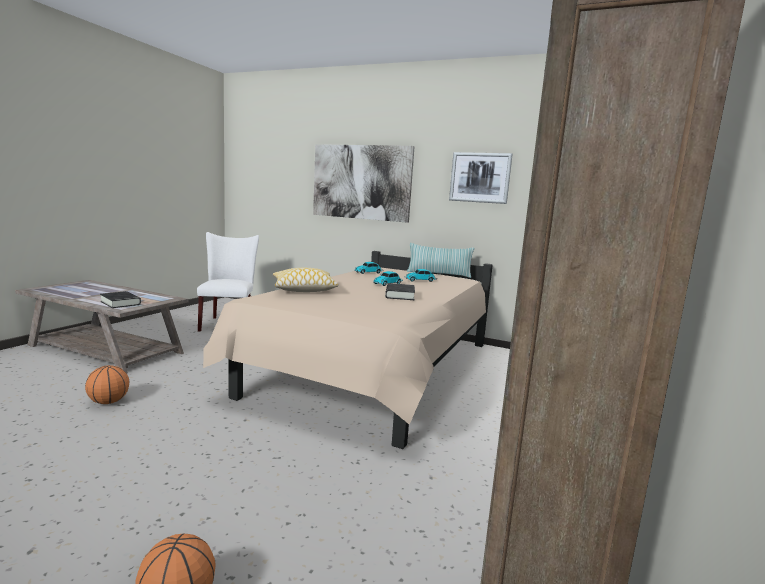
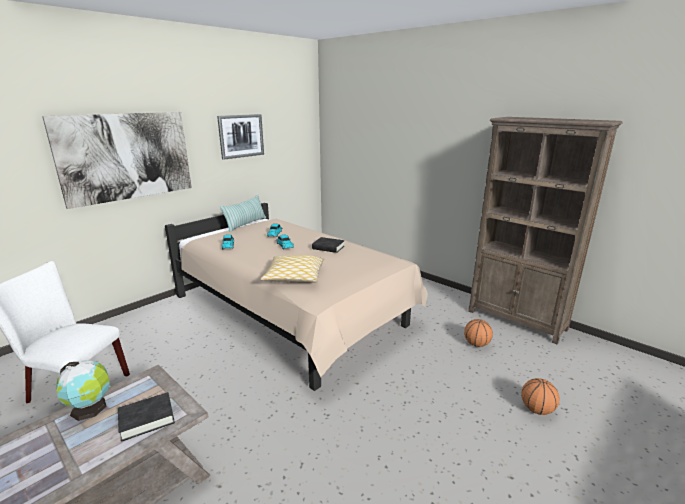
camera: 70 degrees left, 10 degrees up
(108, 402) = (290, 477): basketball -> basketball (476, 344)
(139, 293) = (90, 408): none -> globe

